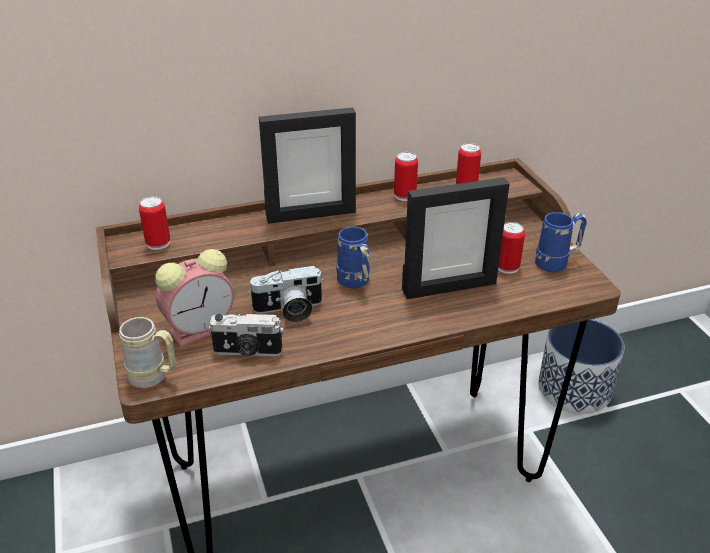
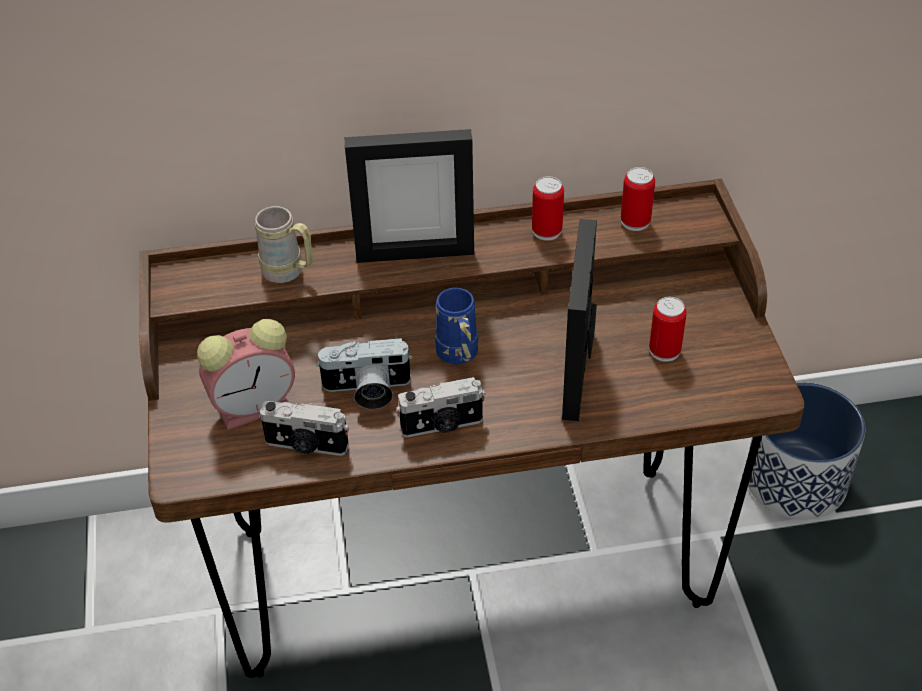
camera: 10 degrees right, 10 degrees up
(154, 378) = (191, 470): beige mug -> beige mug (289, 273)
(158, 243) = (214, 282): can -> none
(354, 328) = (442, 425): none -> camera
(449, 286) = (578, 374): picture frame -> picture frame turned 105 degrees clockwise
(557, 263) = (734, 350): blue mug -> none

